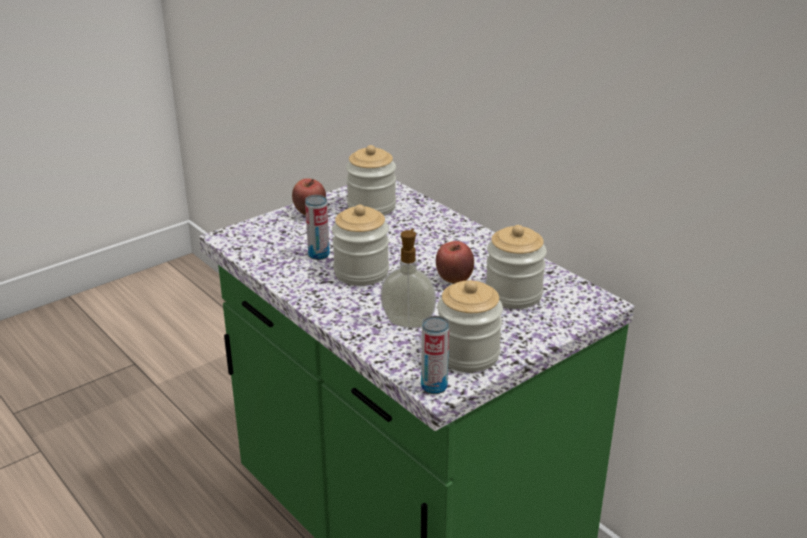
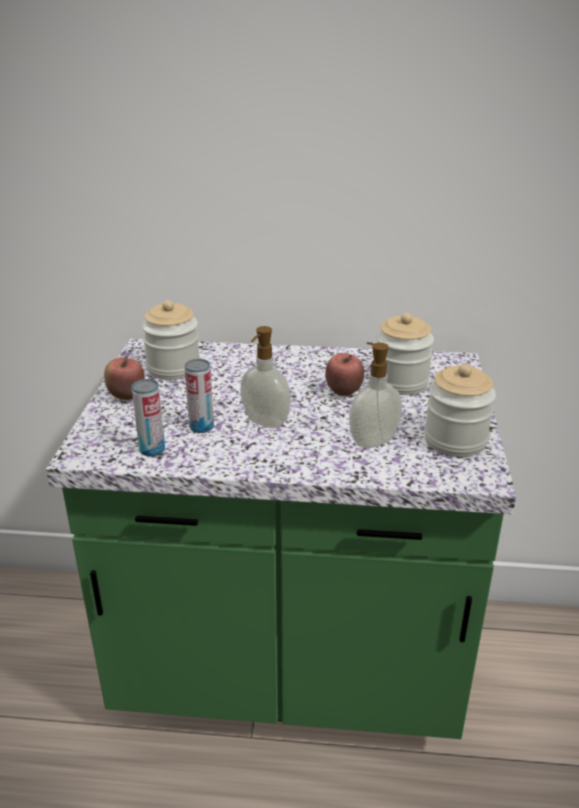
camera: 45 degrees left, 0 degrees up
(361, 272) = (264, 423): jar -> soap dispenser
(434, 387) = (480, 477): can -> can (152, 449)

